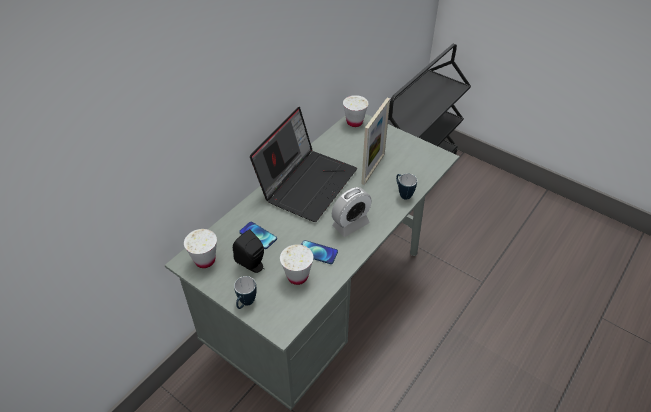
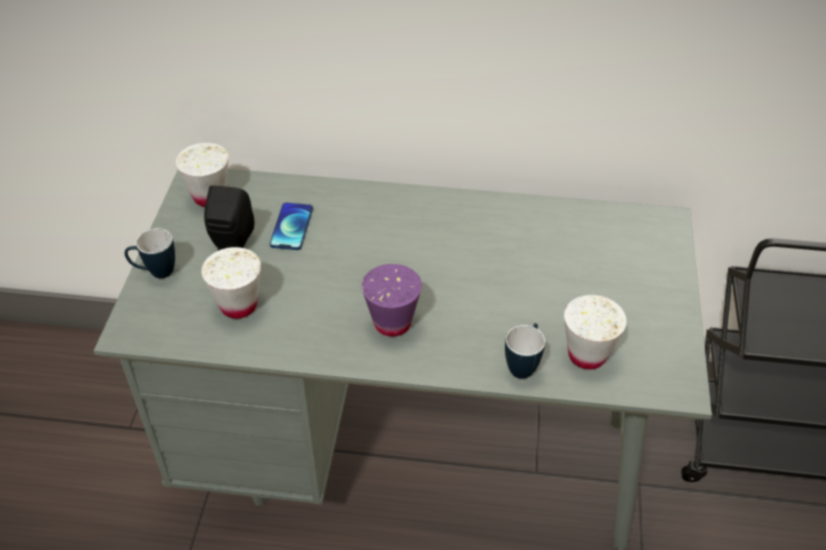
camera: 60 degrees right, 0 degrees up
(307, 182) = (446, 230): laptop -> none
(317, 252) = (302, 308): phone -> none
(350, 224) = (392, 323): alarm clock -> purple cup
(354, 122) = (652, 225): white cup -> white cup (587, 355)
(373, 168) = (553, 298): picture frame -> none

